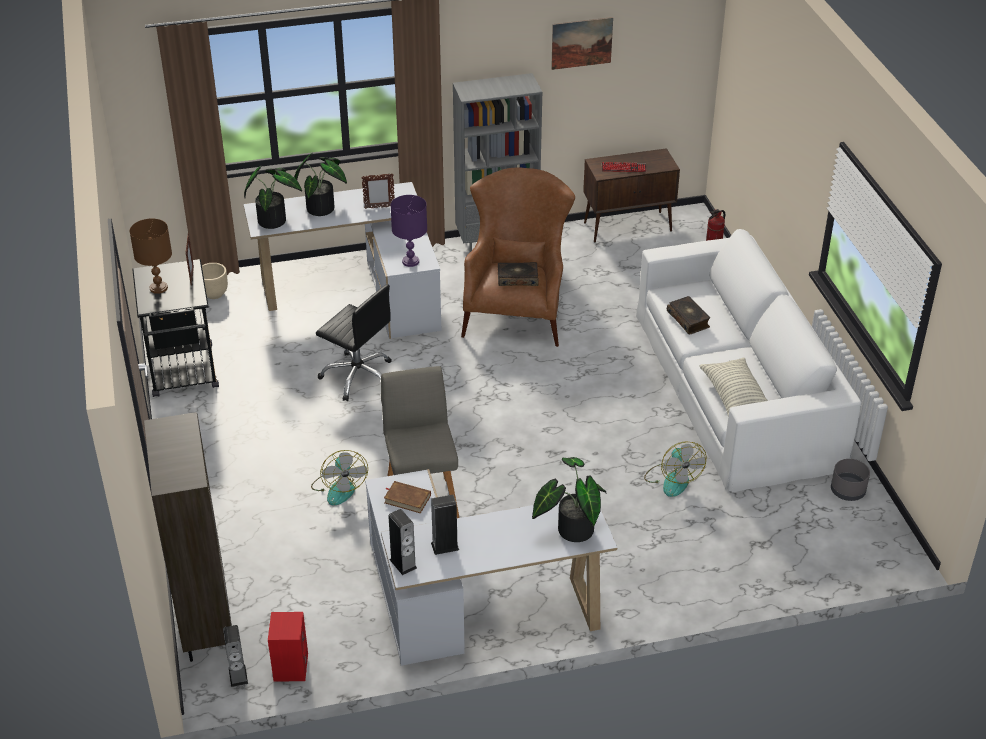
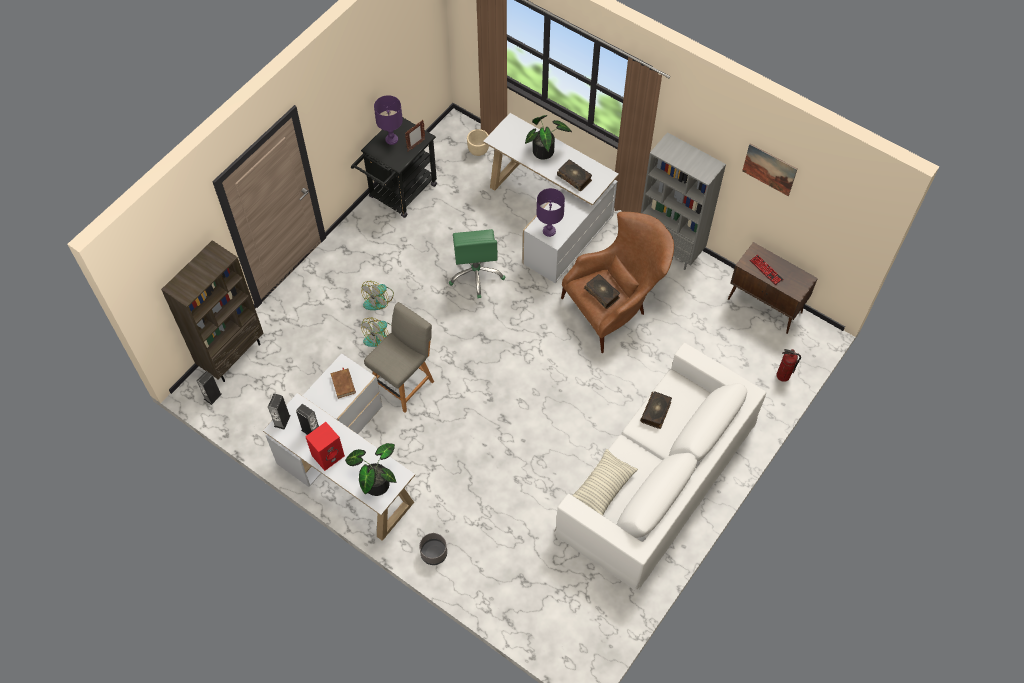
camera: 50 degrees right, 20 degrees up
(159, 288) = (392, 140): brown table lamp -> purple table lamp
(274, 219) = (510, 139): potted plant -> none
(290, 666) = (237, 414): red speaker -> red speaker (328, 455)
(358, 376) = (476, 274): black office chair -> green office chair
(379, 207) = (574, 178): picture frame -> book
(672, 479) = (537, 496): fan -> fan (379, 299)
(847, 490) = (616, 601): grey planter -> grey planter (434, 553)

